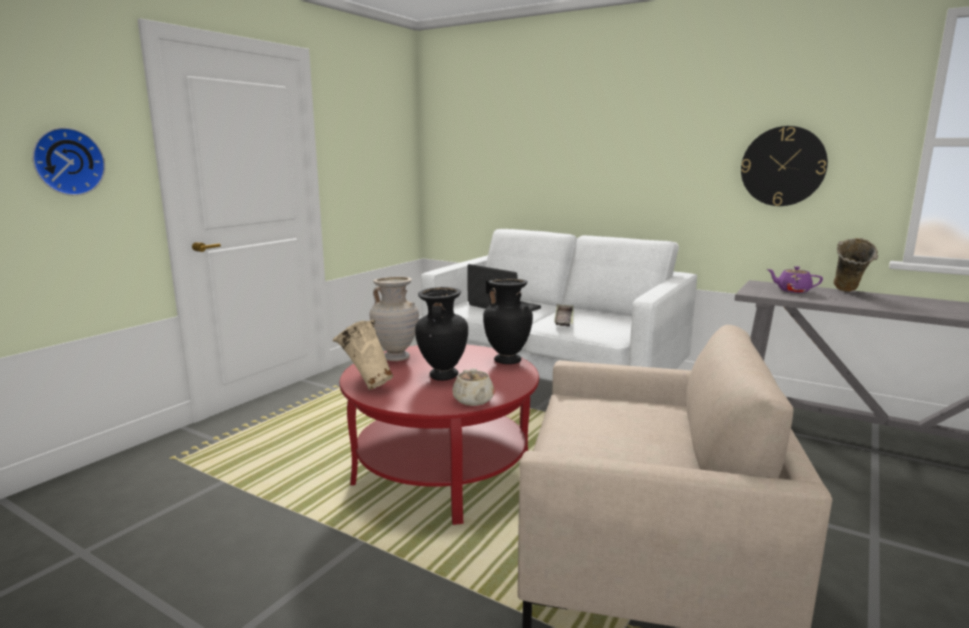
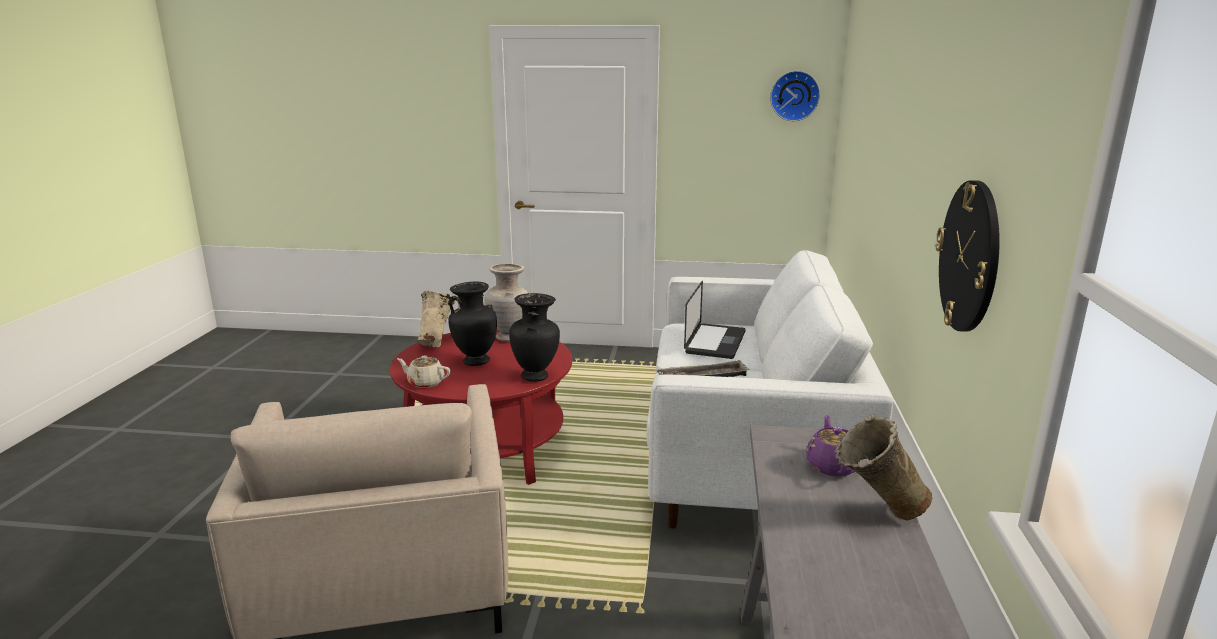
camera: 65 degrees right, 5 degrees up
(67, 161) = (432, 133): wall clock -> wall clock (794, 96)
(473, 401) = (425, 382): beige teapot -> beige teapot turned 60 degrees clockwise

